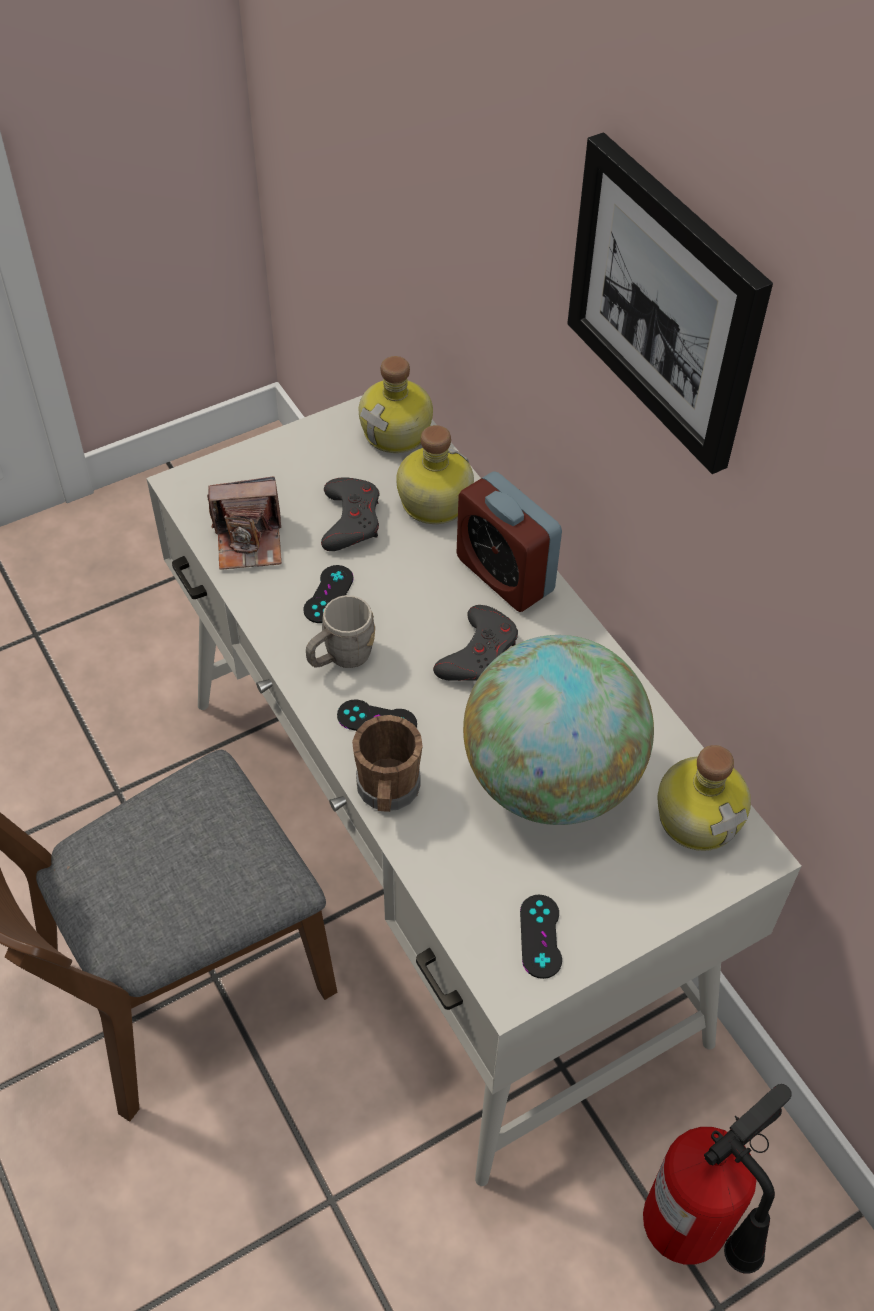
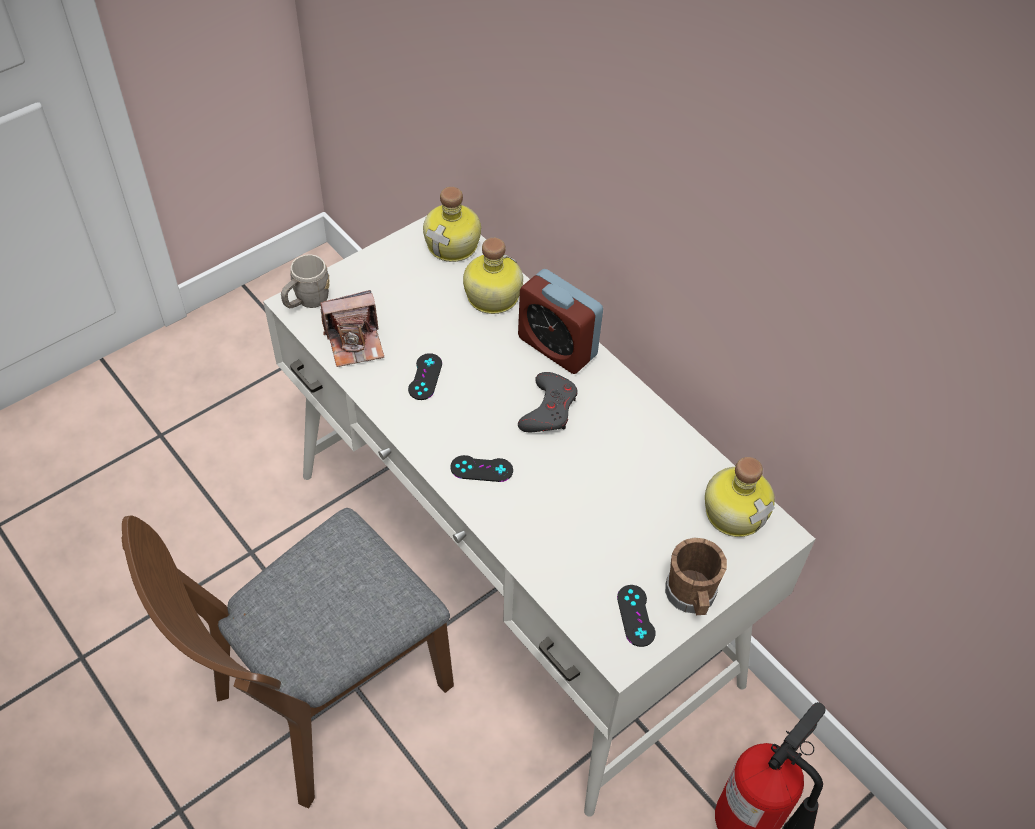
camera: 10 degrees left, 0 degrees up
(340, 657) = (444, 424): grey mug -> grey mug (307, 301)
(351, 520) = (431, 317): grey game controller -> none
(387, 791) = (500, 522): brown mug -> brown mug (691, 597)
(550, 780) = (621, 498): globe -> none
(666, 302) = (684, 132): picture -> none

